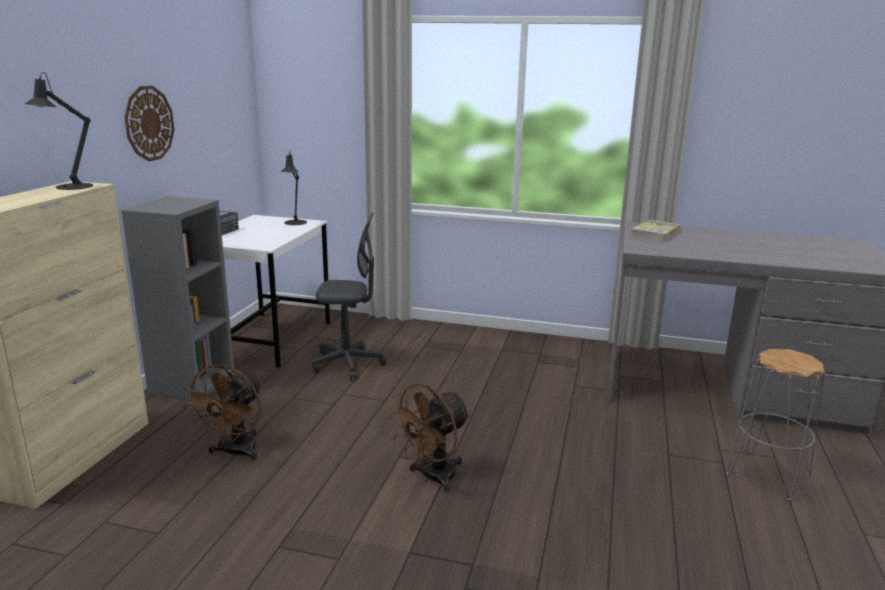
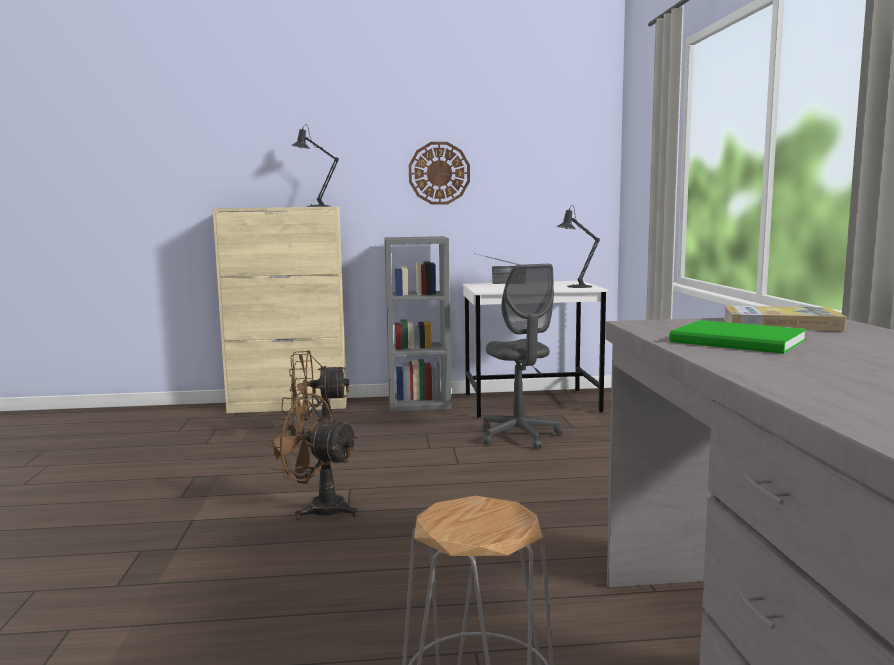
camera: 70 degrees right, 10 degrees down
(702, 248) = (740, 342): none -> green book

